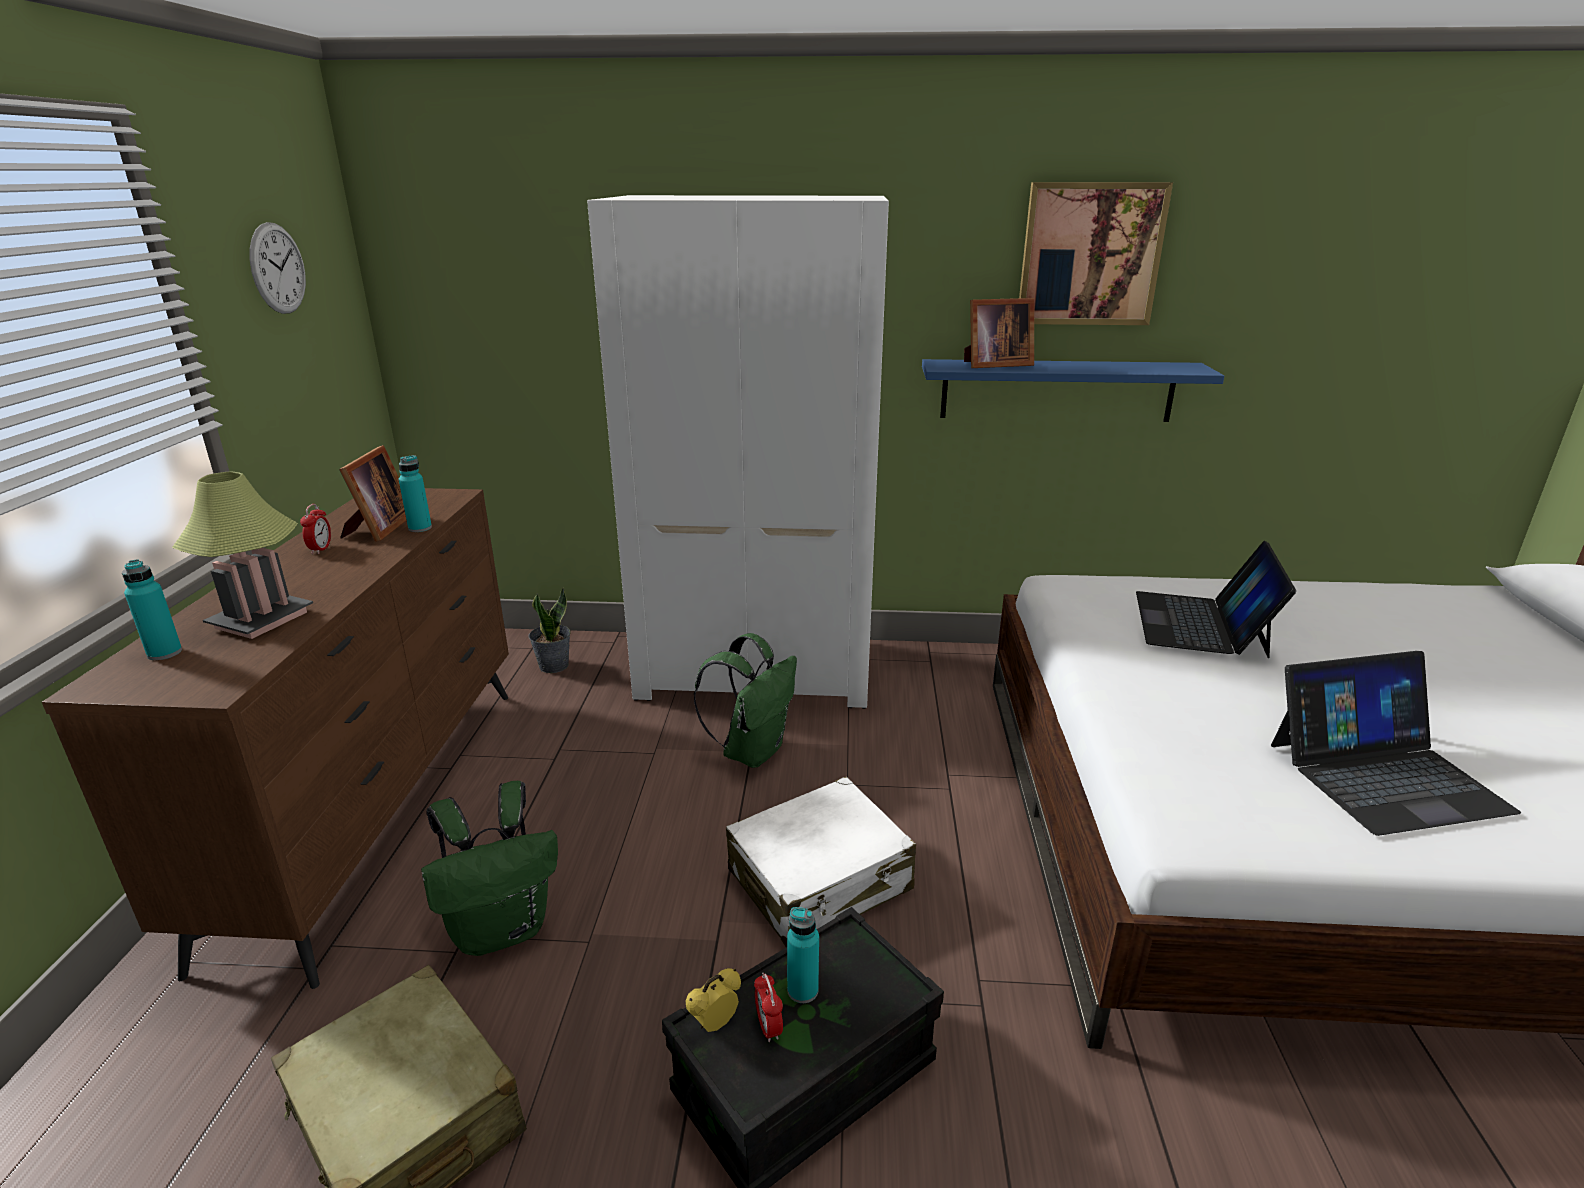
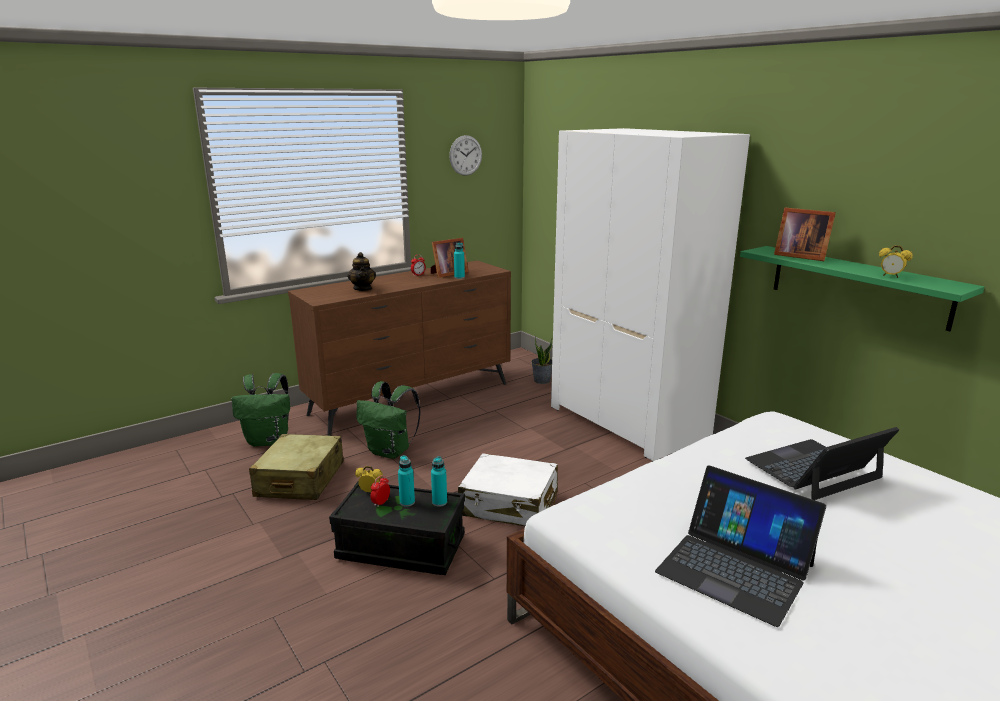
camera: 50 degrees right, 5 degrees down
(164, 653) = (328, 289): turquoise bottle -> turquoise bottle (439, 502)
(261, 620) = (363, 289): table lamp -> teapot
(752, 750) = (567, 449): green backpack -> green backpack (269, 440)
(1057, 390) = (858, 286): blue shelf -> green shelf
(1090, 255) = (890, 185): picture -> none
(1128, 369) = (891, 276): none -> alarm clock

